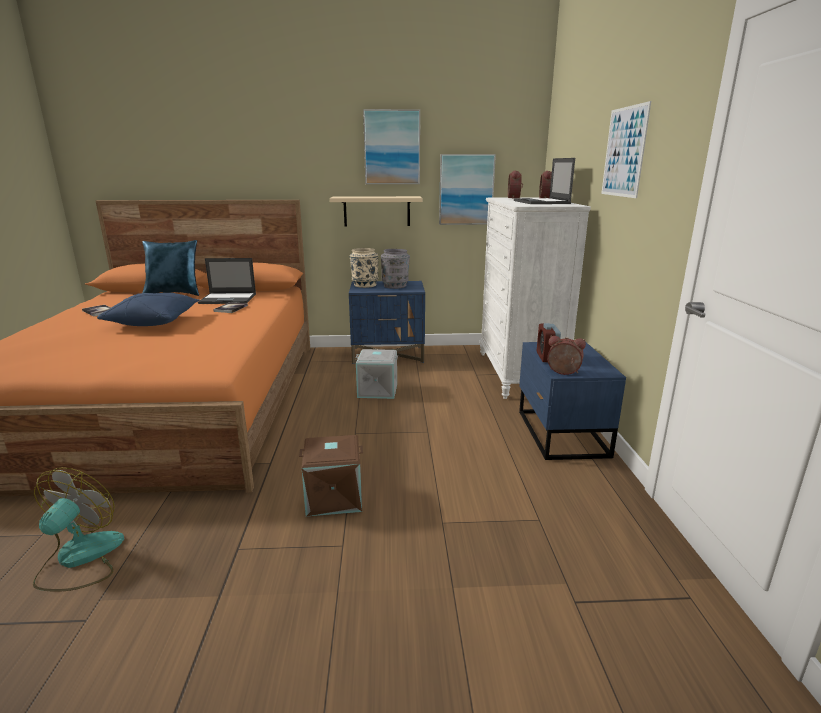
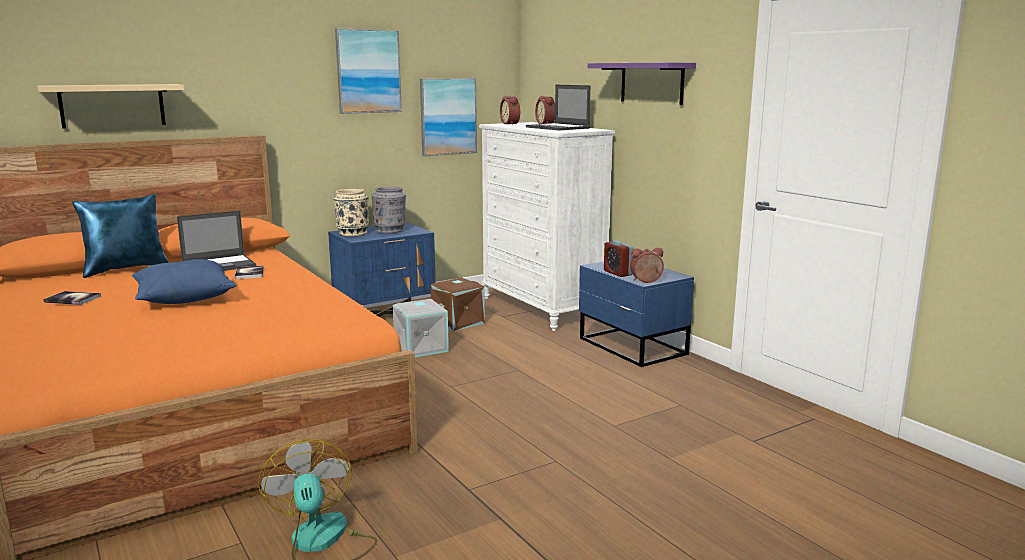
camera: 30 degrees left, 5 degrees down
(334, 496) = (501, 434): brown storage box -> brown storage box (457, 322)
(376, 211) = (353, 144): beige shelf -> beige shelf (112, 105)
(624, 152) = (652, 83): picture -> purple shelf

